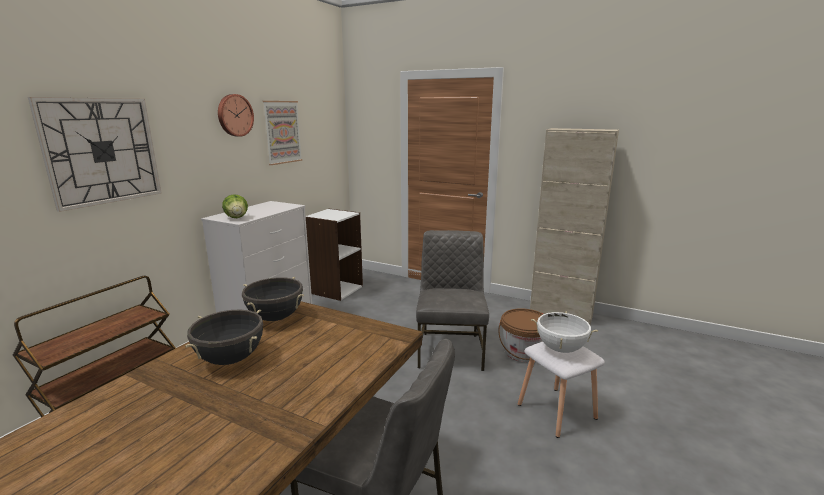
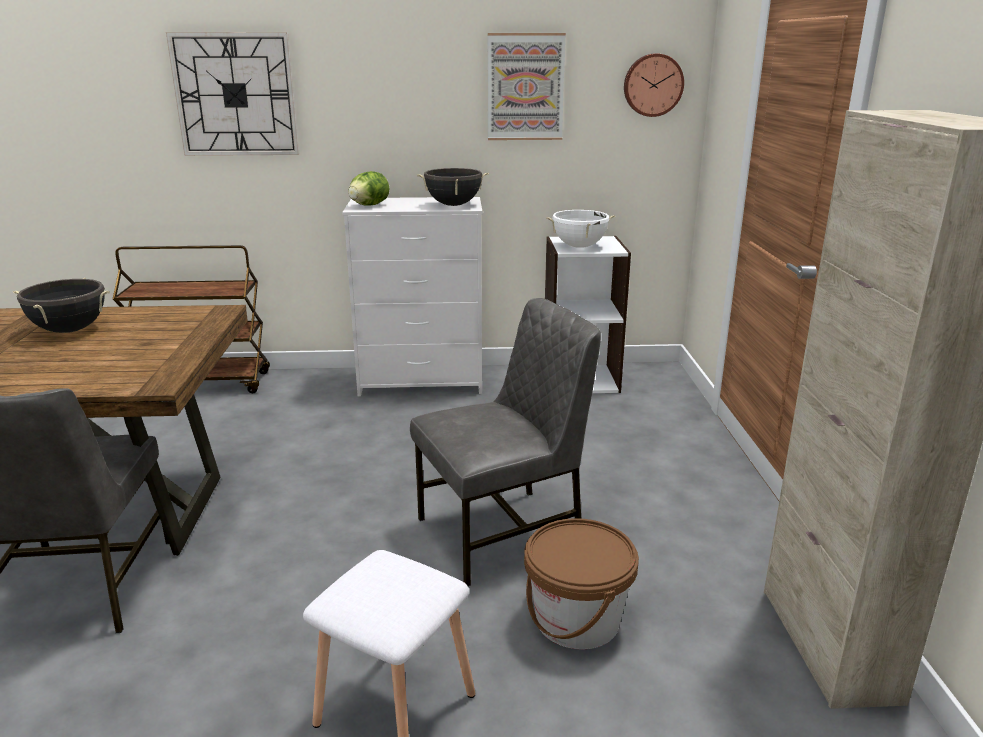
camera: 60 degrees right, 5 degrees up
(234, 115) = (429, 56): wall clock -> wall clock (653, 85)
(275, 318) = (178, 319): black cooking pot -> black cooking pot (453, 205)
(560, 349) = (384, 583): white cooking pot -> white cooking pot (579, 246)

